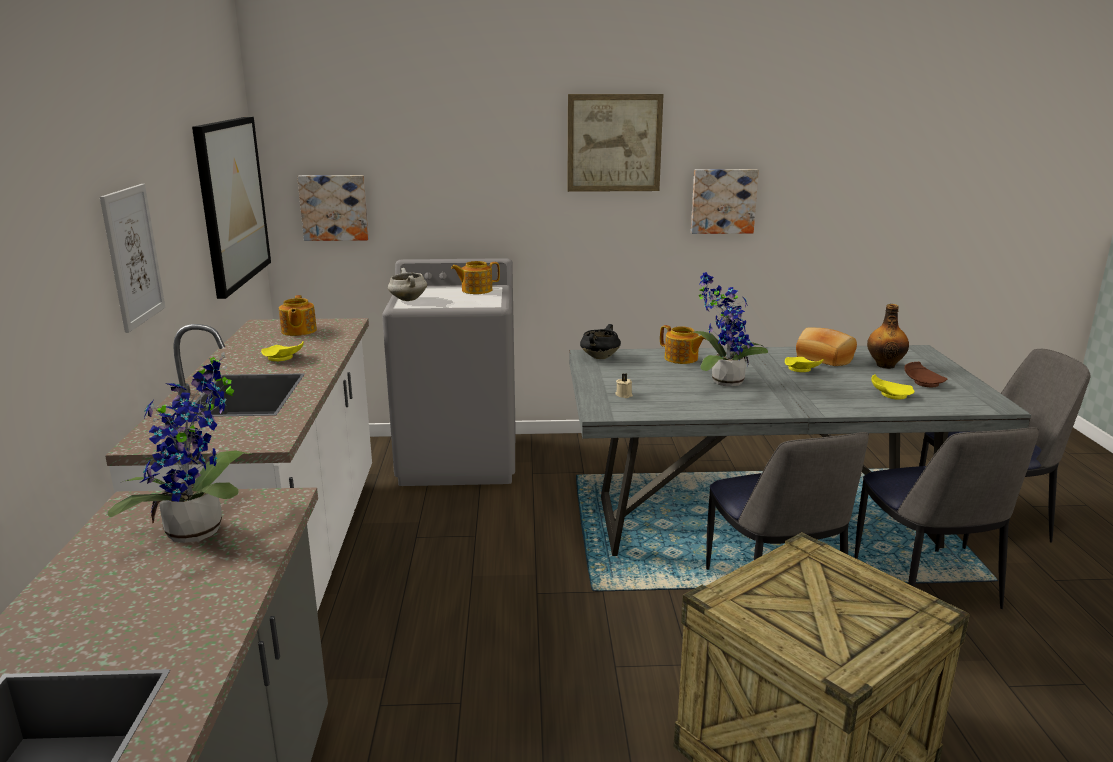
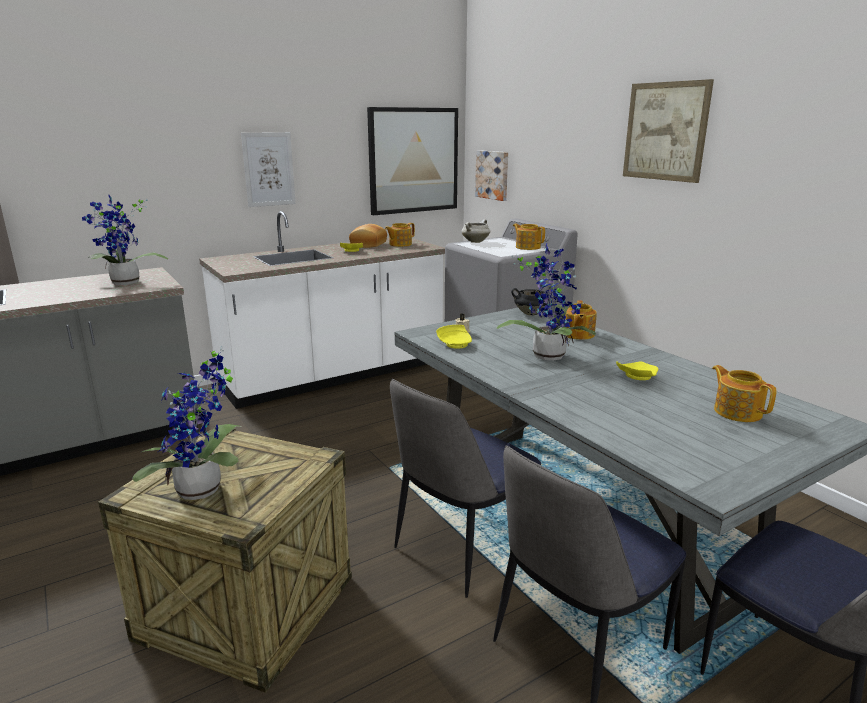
camera: 60 degrees right, 0 degrees up
(723, 201) = (761, 201): picture -> none
(824, 358) = (694, 382): bread -> bread (367, 244)
(853, 625) = (204, 491): none -> potted plant
(885, 365) = (737, 411): bottle -> teapot
(890, 395) = (637, 423): yellow plate -> yellow plate (455, 344)
(923, 382) = (715, 436): brown plate -> none

